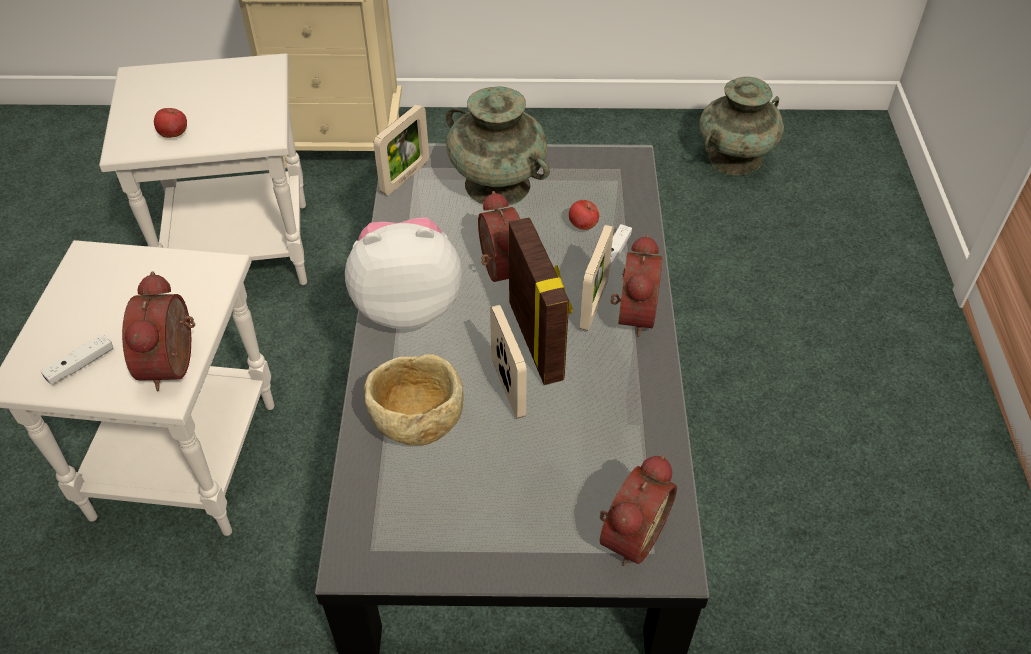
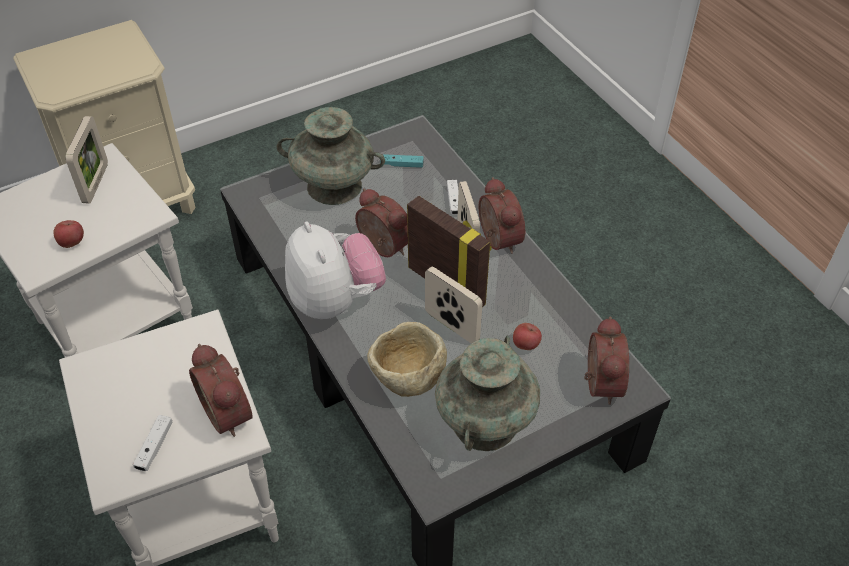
camera: 30 degrees left, 0 degrees up
(405, 177) = (259, 207): picture frame -> picture frame (96, 183)
(407, 304) = (335, 300): plush toy -> plush toy turned 105 degrees clockwise
(583, 225) = (418, 192): apple -> apple (525, 344)
(587, 190) = (402, 165): none -> turquoise game controller
(735, 158) = (451, 105): turquoise vase -> turquoise vase (485, 421)

